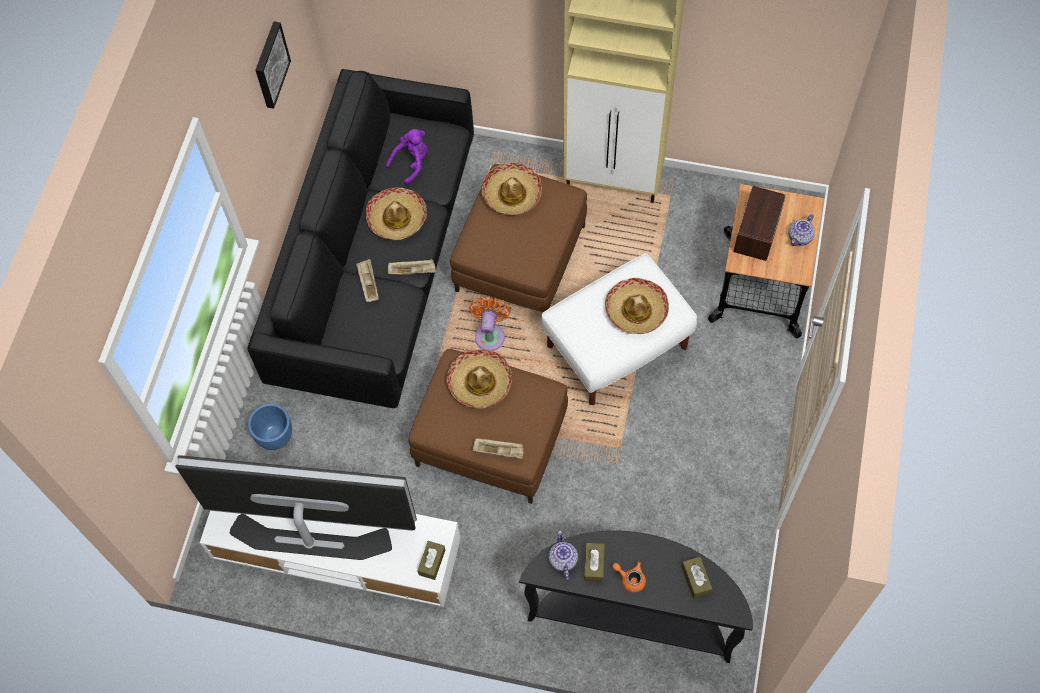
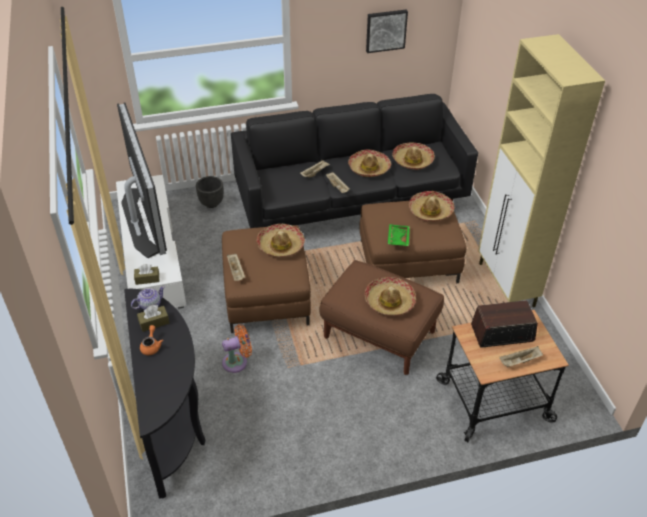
camera: 60 degrees right, 20 degrees down
(275, 437) = (211, 203): blue planter -> black planter
(411, 163) = (412, 160): purple plush toy -> hat
(490, 334) = (342, 267): orange fan -> orange fan (237, 362)
(539, 252) = (397, 239): none -> green tray
(618, 346) = (379, 335): white ottoman -> brown ottoman
(696, 579) = (167, 385): brown tissue box -> none
(800, 237) = (519, 362): teapot -> beige tray

